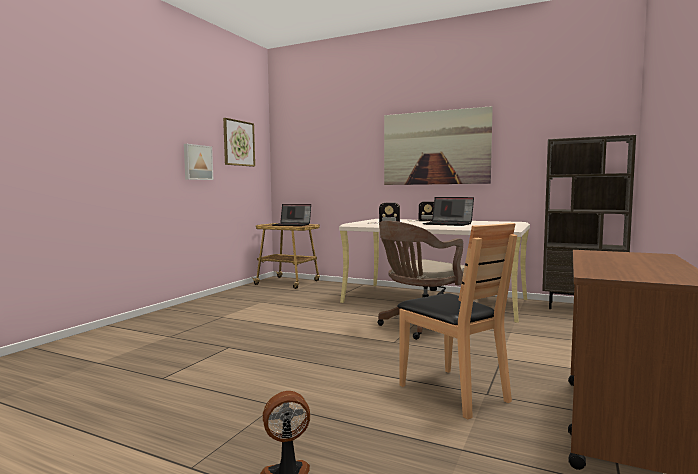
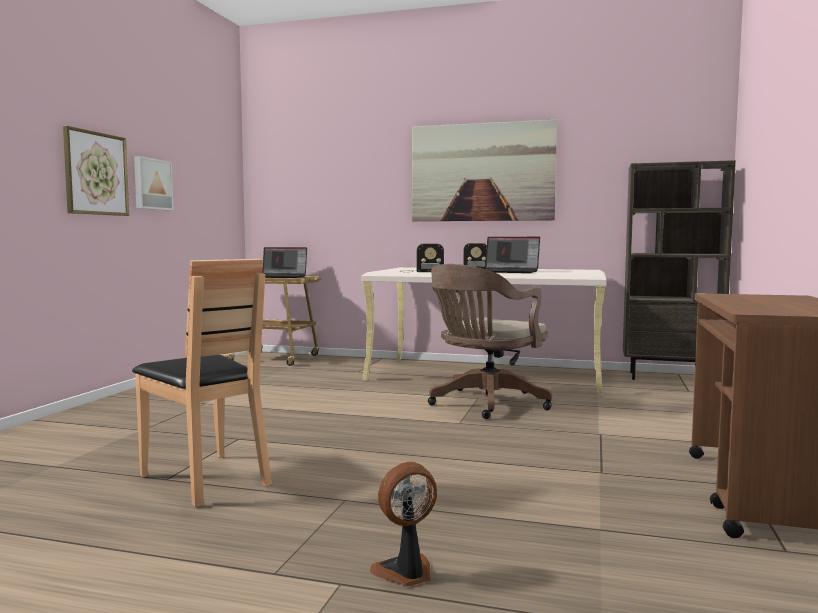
camera: 10 degrees left, 0 degrees up
(238, 143) = (204, 159): picture -> picture (96, 173)
(453, 392) = (561, 473): brown chair -> brown chair (206, 479)

